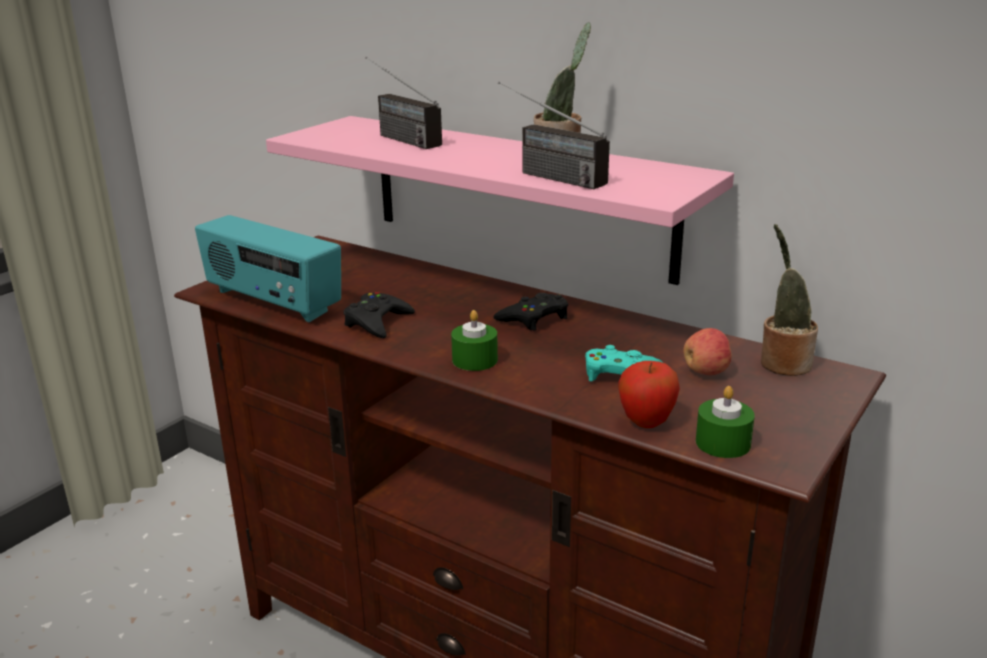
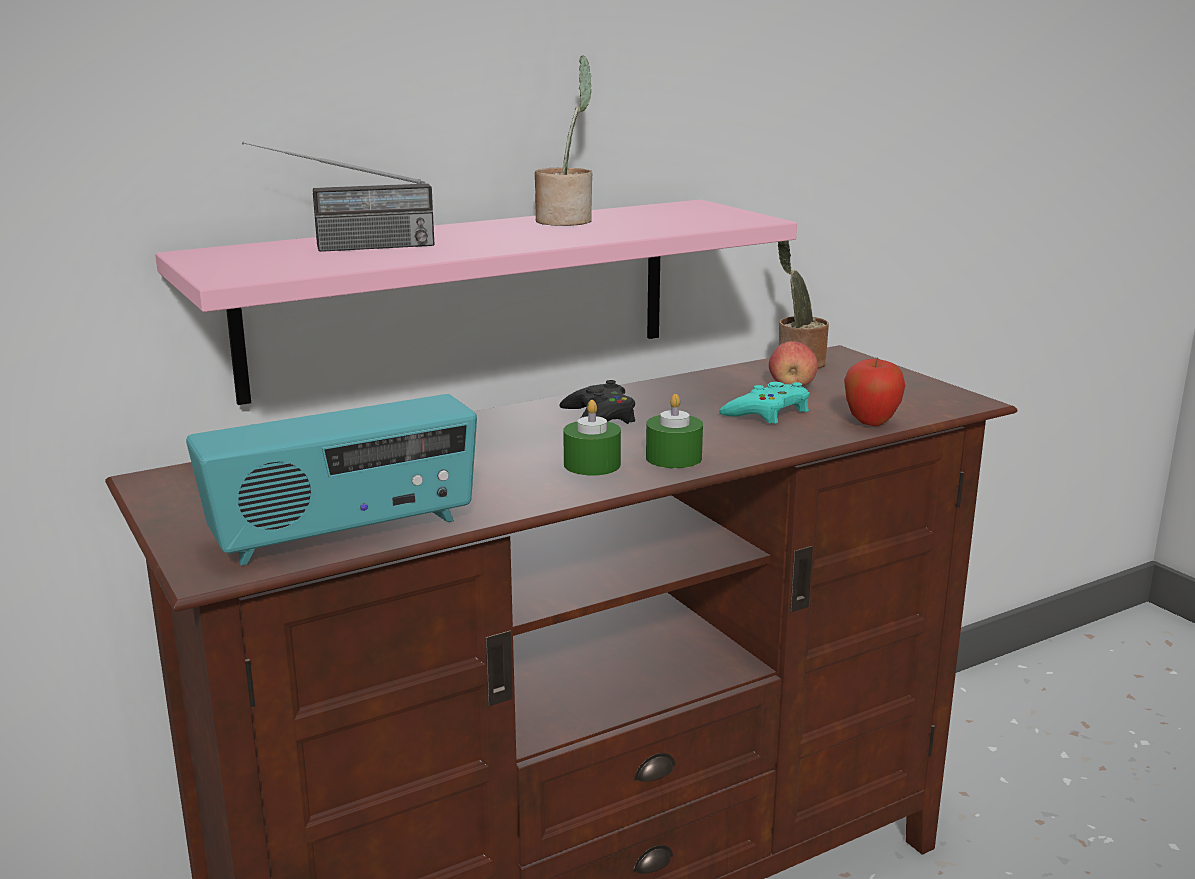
camera: 65 degrees left, 5 degrees down
(377, 322) = (508, 485): black game controller -> none
(543, 174) = (624, 230): radio -> none
(723, 443) = (923, 409): green candle -> green candle (592, 464)

